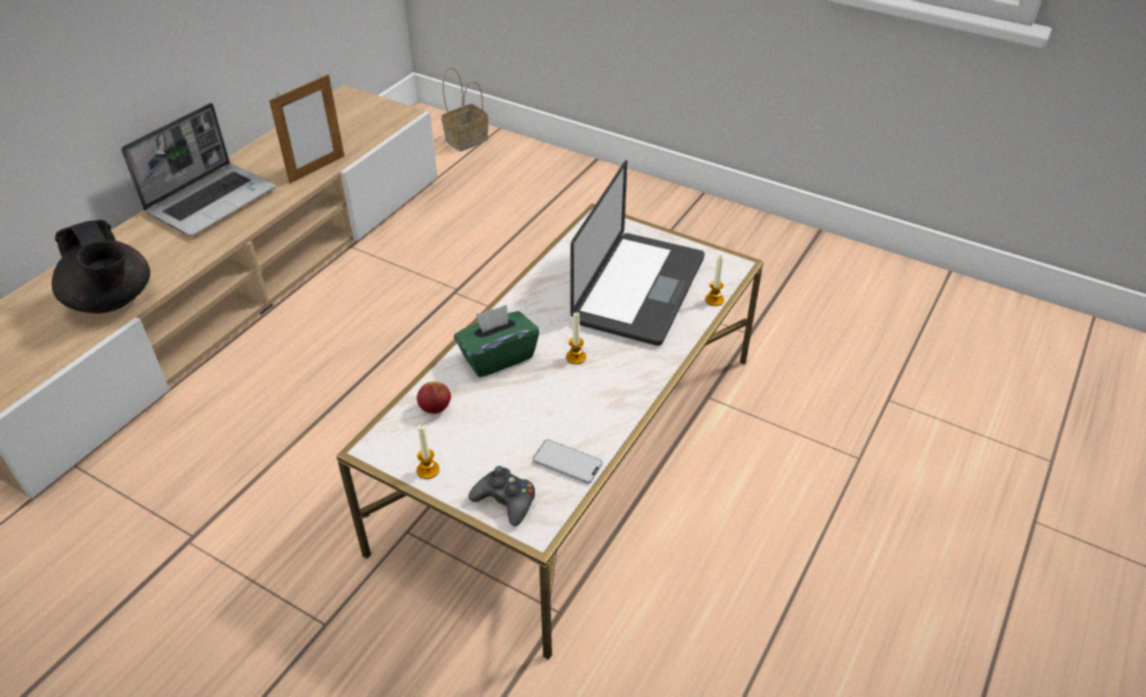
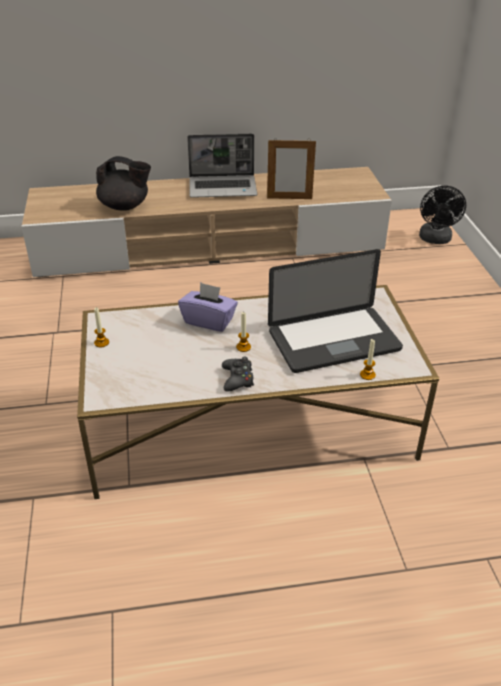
camera: 50 degrees right, 5 degrees down
(112, 301) = (125, 206): black teapot -> black teapot turned 90 degrees counterclockwise
(435, 408) = (147, 322): apple -> none
(467, 139) = (435, 240): basket -> black fan
(497, 357) = (209, 321): green tissue box -> purple tissue box
(505, 500) = (106, 379): black game controller -> black game controller (237, 379)
(567, 462) = (157, 386): phone -> none

